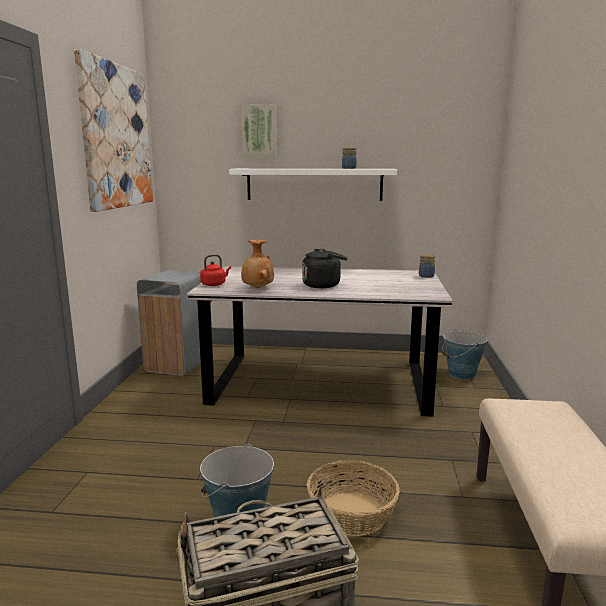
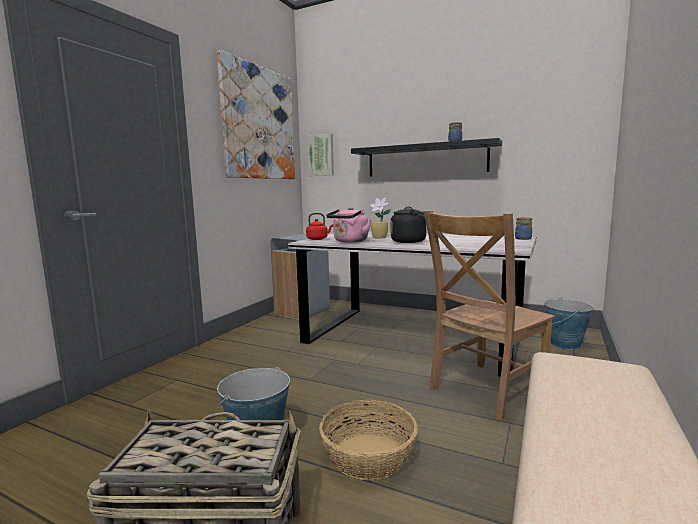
camera: 20 degrees right, 5 degrees down
(257, 288) = (349, 241): brown vase -> pink kettle
(259, 131) = (380, 117): picture -> picture (321, 155)
(282, 279) = (380, 237): none -> potted plant
(314, 184) = (426, 160): white shelf -> black shelf
(417, 432) = (485, 390): none -> brown chair

